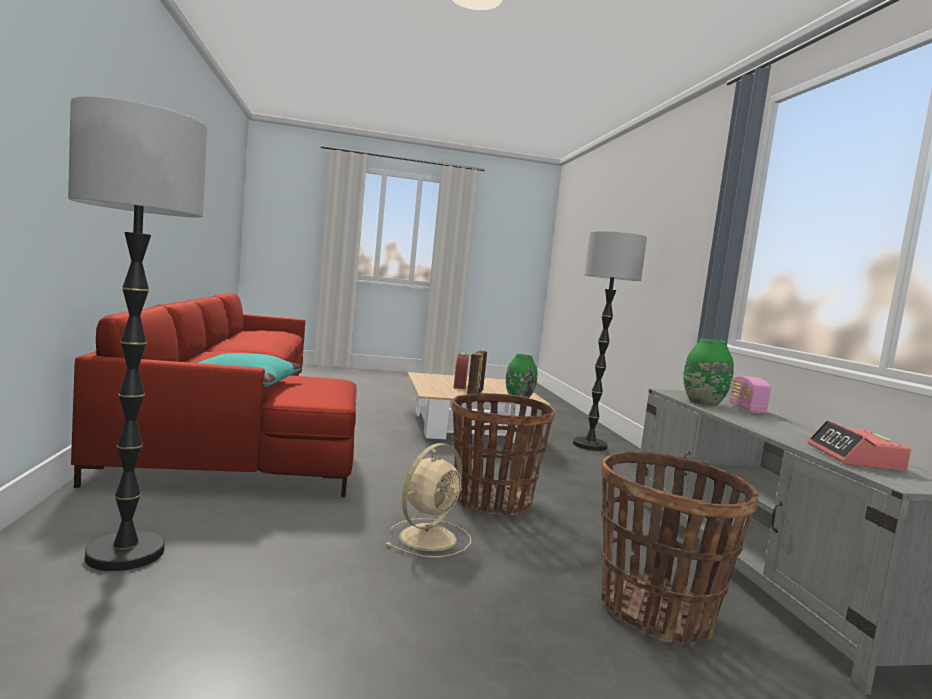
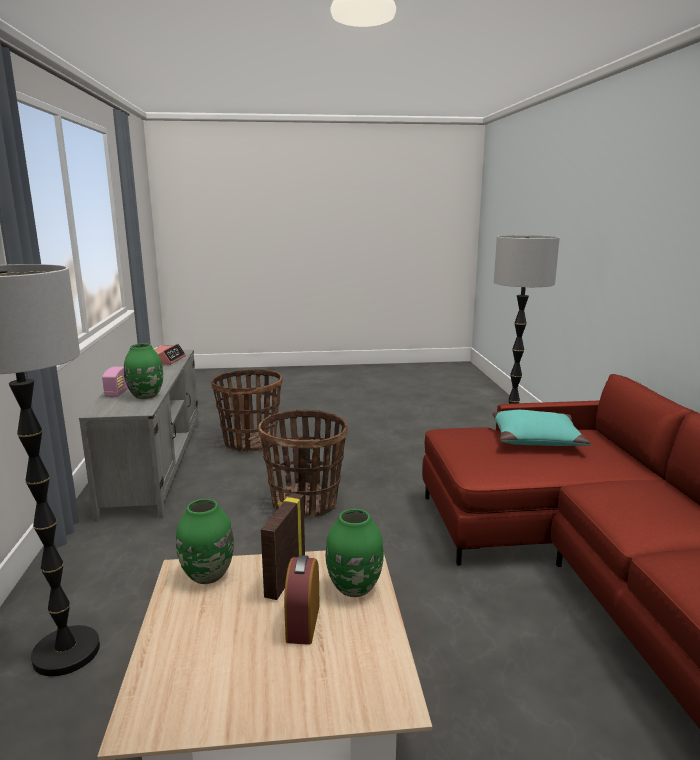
camera: 175 degrees left, 10 degrees up
(429, 537) = (358, 470): beige fan -> none
(435, 389) = (355, 587): none -> green vase

